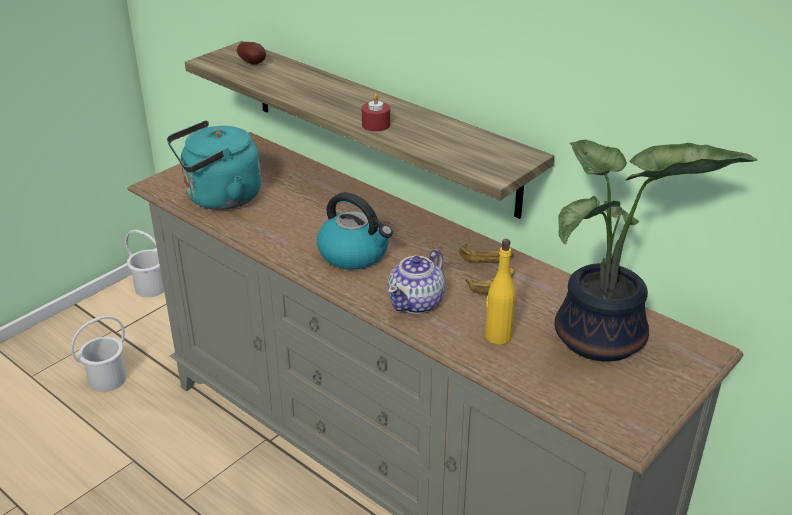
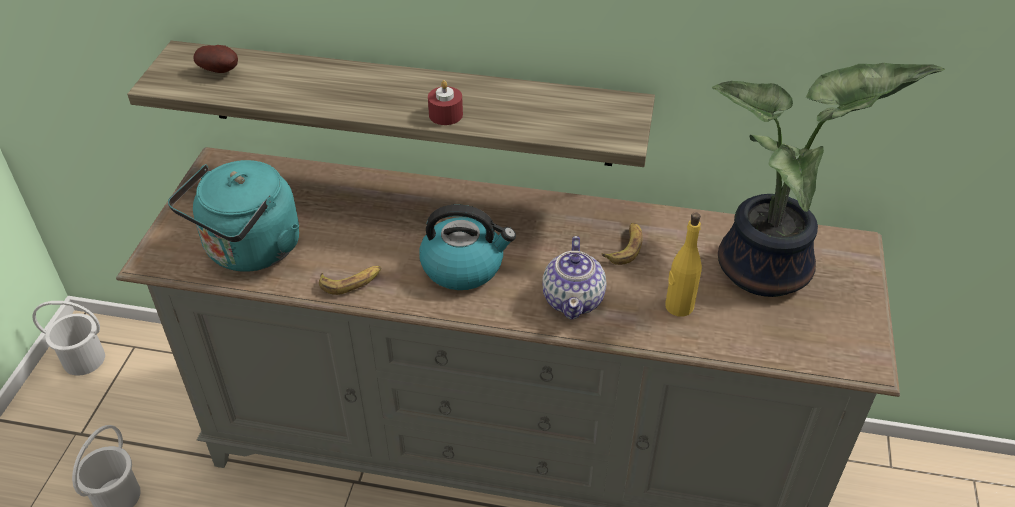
camera: 30 degrees left, 10 degrees up
(486, 258) = (595, 219): banana -> banana (351, 282)

